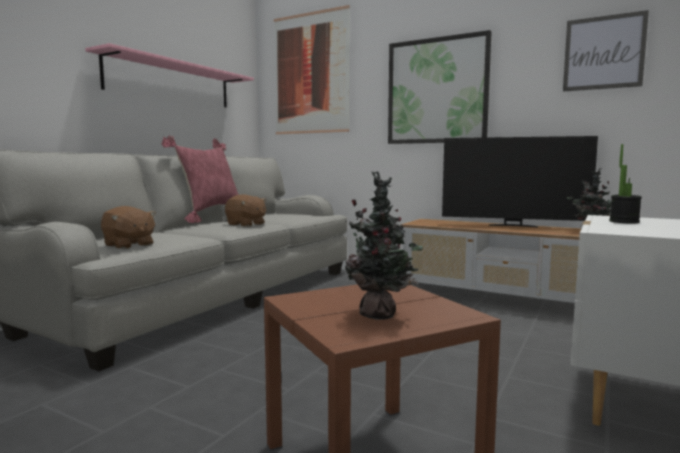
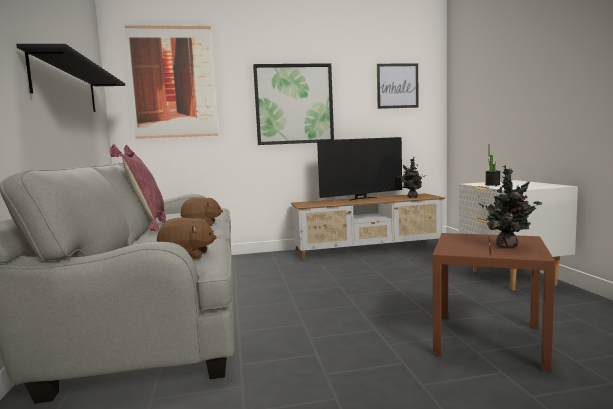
camera: 40 degrees left, 0 degrees up
(171, 83) = (66, 86): pink shelf -> black shelf

